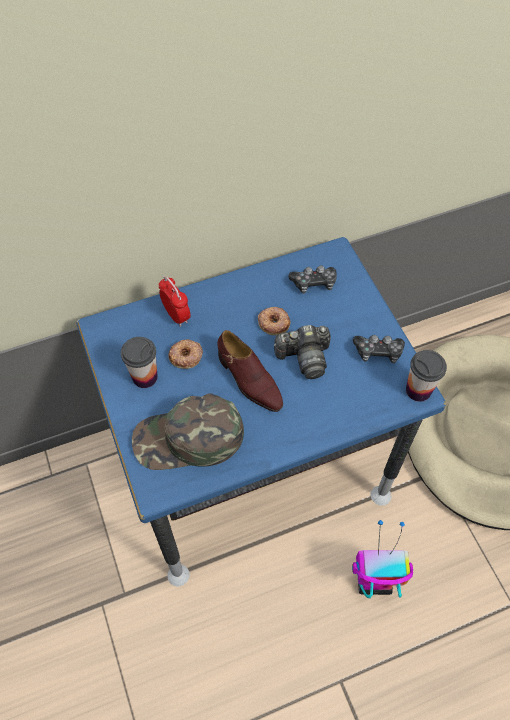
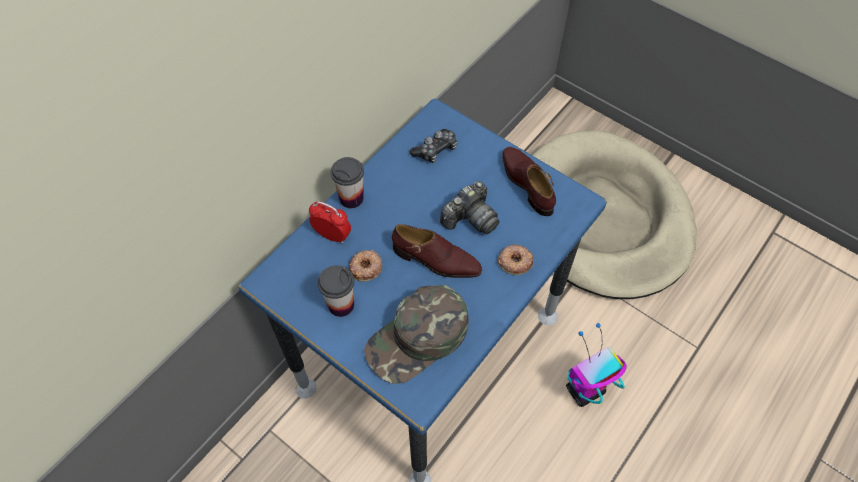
camera: 30 degrees left, 0 degrees up
(274, 322) = (424, 200): donut -> donut (515, 261)
(378, 352) = (527, 184): game controller -> brown shoe
(418, 390) = (579, 200): cup -> cup (351, 198)

